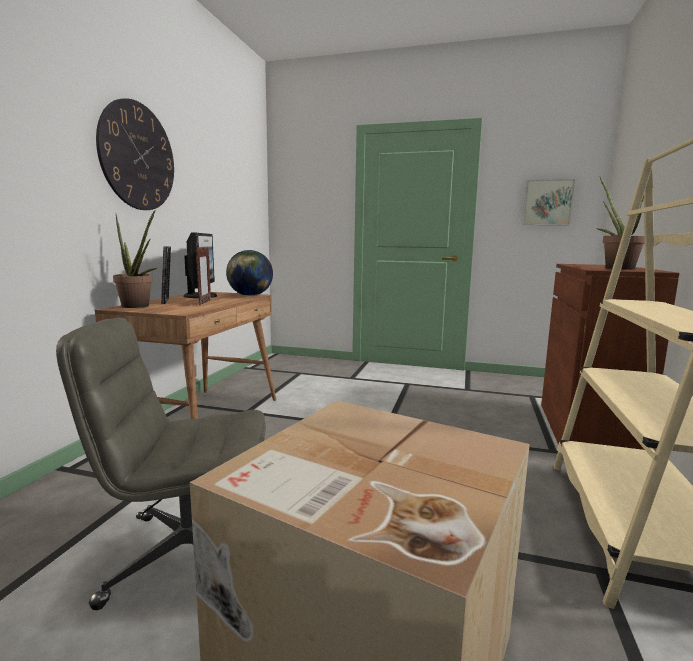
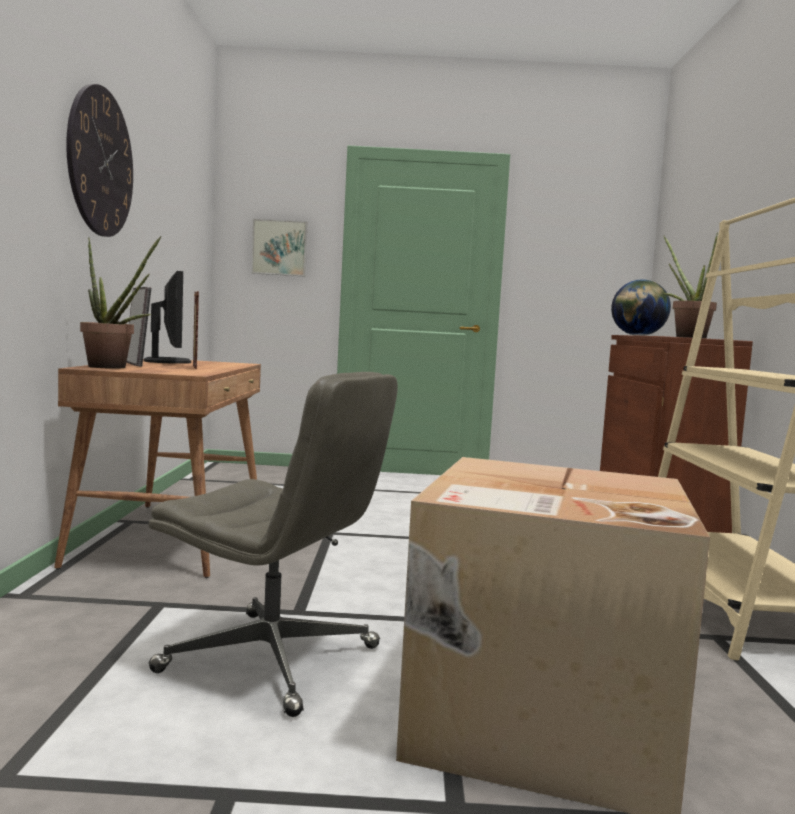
camera: 15 degrees left, 5 degrees down
(186, 555) = (273, 660): grey office chair -> grey office chair turned 135 degrees counterclockwise
(250, 295) = (235, 363): globe -> globe (638, 335)
(547, 202) = (587, 264): picture -> picture (280, 248)

